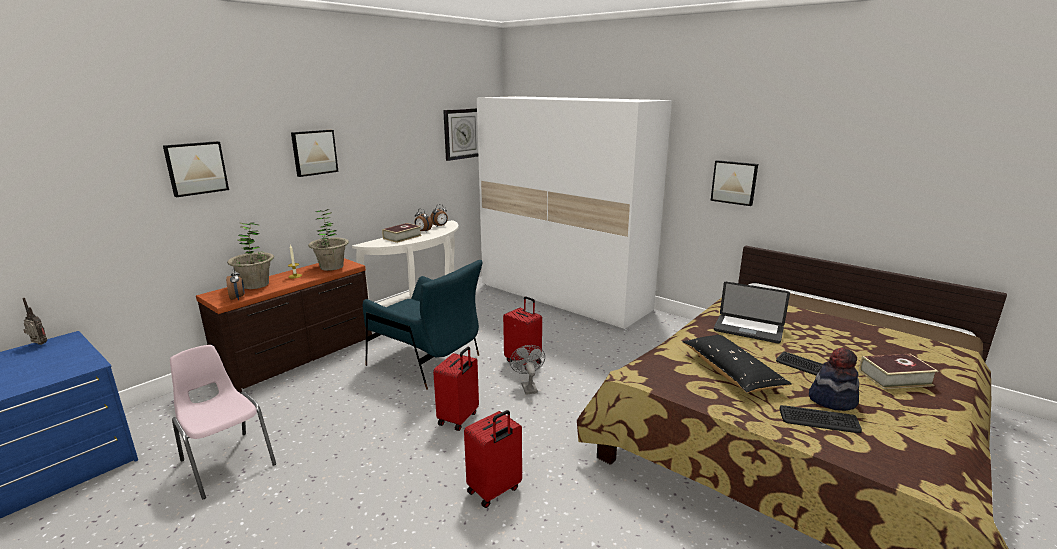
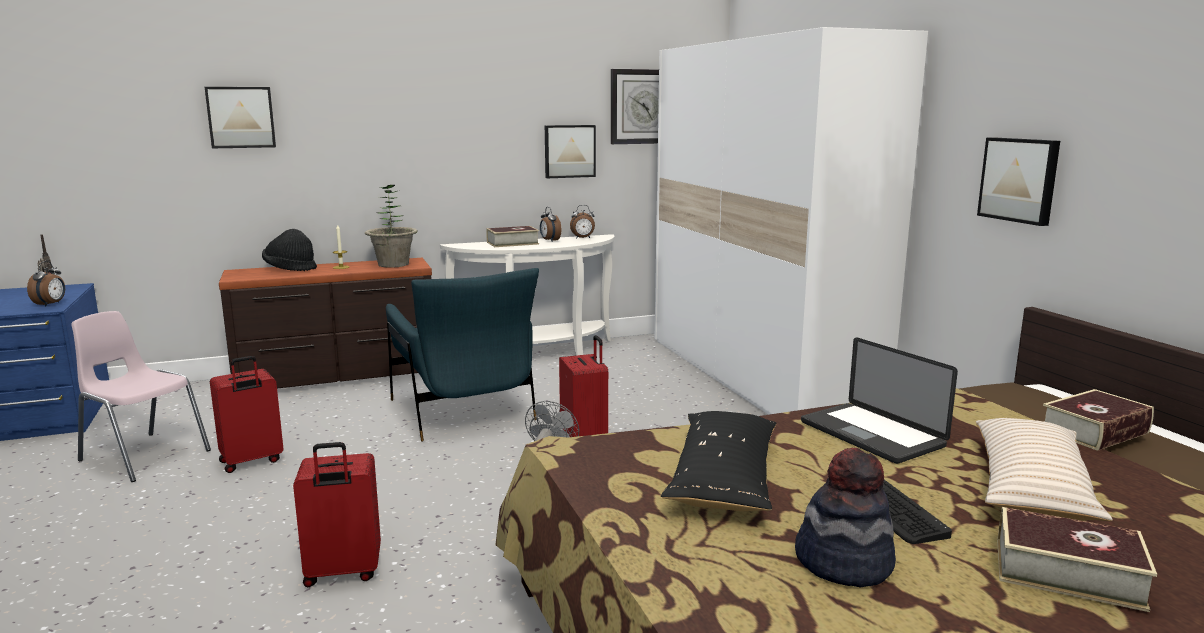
camera: 30 degrees right, 5 degrees down
(227, 462) = (143, 455): pink chair -> pink chair turned 45 degrees counterclockwise
(238, 298) = (252, 277): alarm clock -> alarm clock (51, 304)
(255, 285) = (290, 269): potted plant -> black hat
(314, 152) = (397, 112): picture -> picture (569, 151)
(459, 419) = (413, 482): red suitcase -> red suitcase (251, 462)
(814, 306) = (1094, 431): none -> book
(819, 420) = (756, 581): keyboard -> none
(834, 341) = (1031, 487): none -> beige pillow

